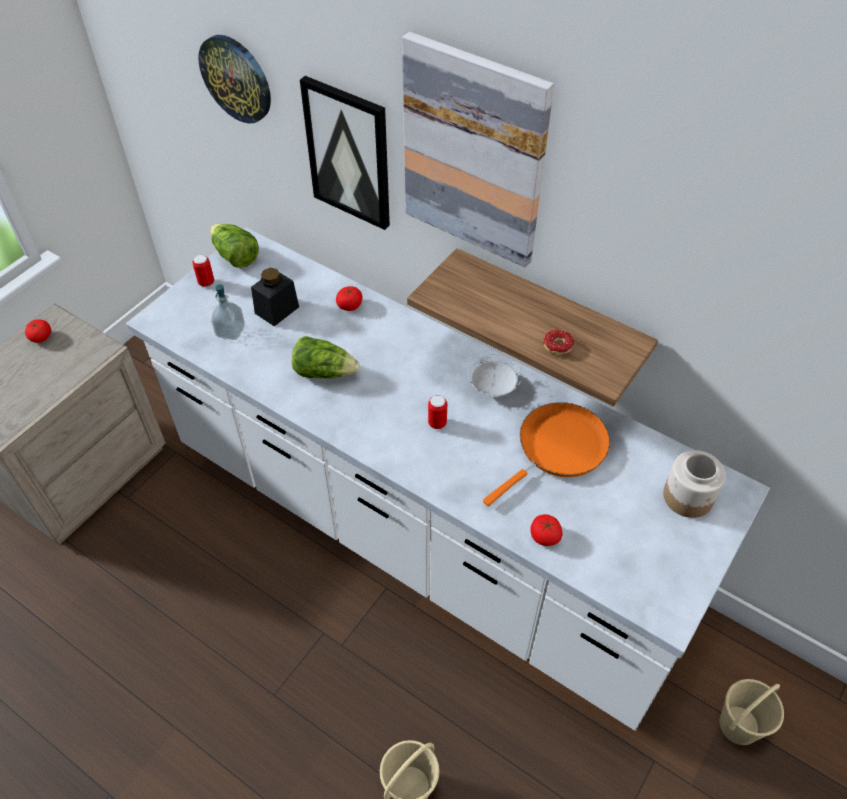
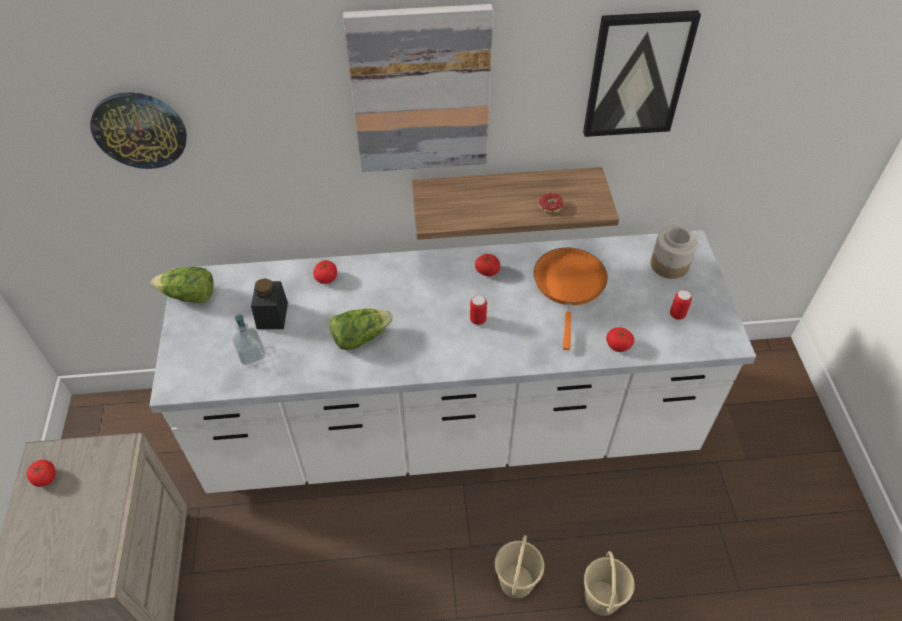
camera: 40 degrees left, 0 degrees up
(206, 282) = (187, 330): can -> can (677, 314)
(349, 153) = (286, 146): picture -> picture (637, 74)
(493, 385) = (487, 271): white plate -> tomato
(738, 725) = (738, 405): beige bucket -> beige bucket (516, 582)

